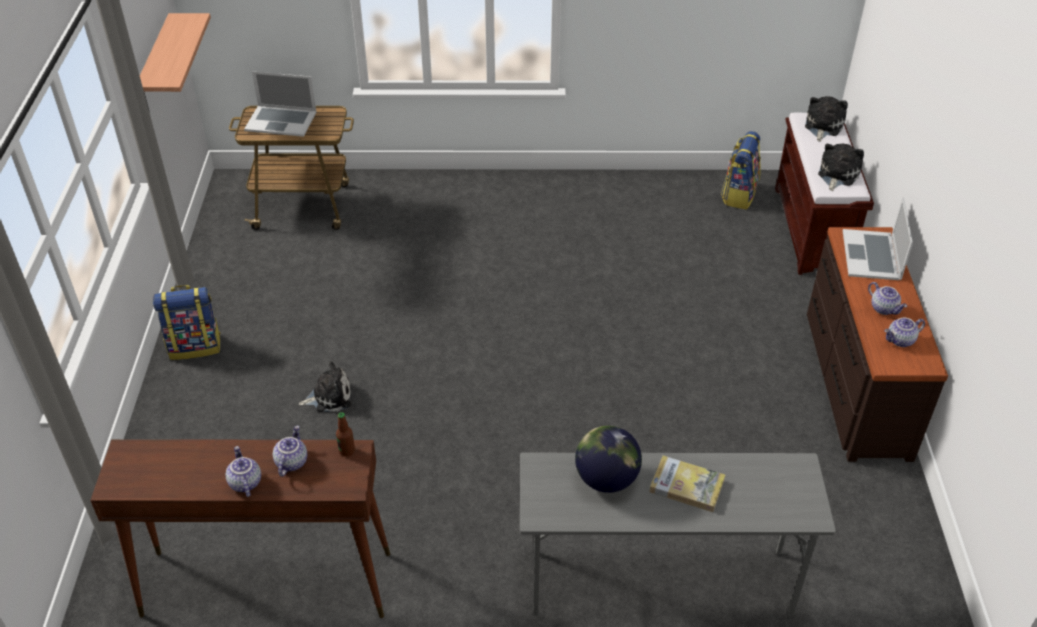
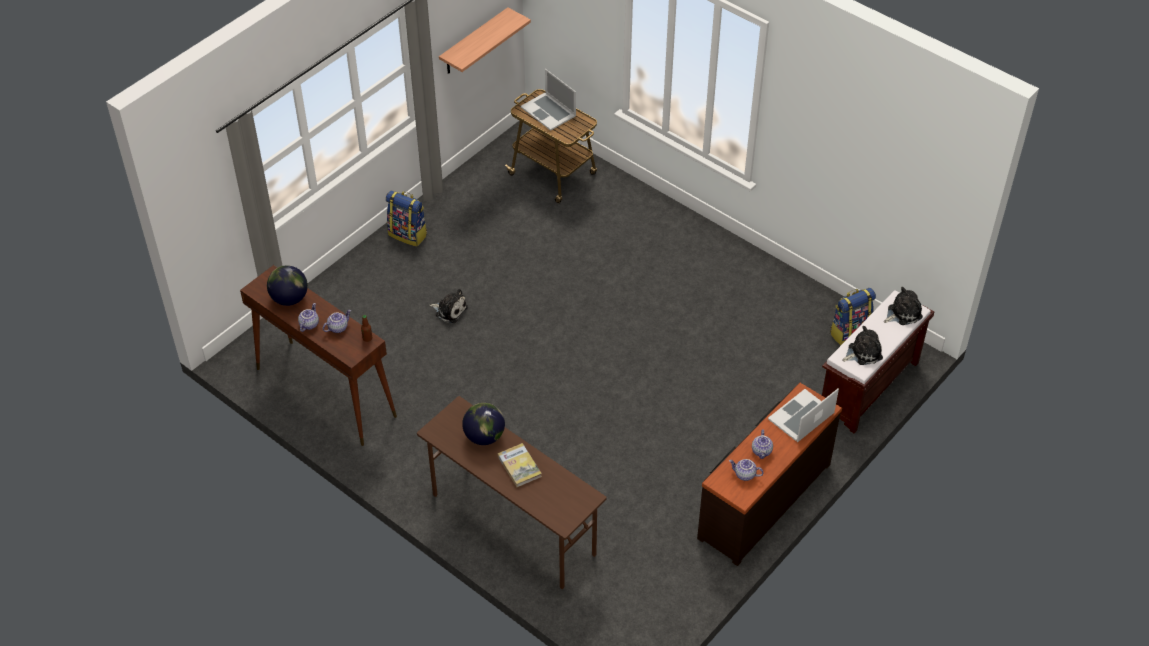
camera: 40 degrees right, 5 degrees up
(181, 467) = (289, 298): none -> globe
(658, 583) = (512, 525): grey desk -> brown desk

